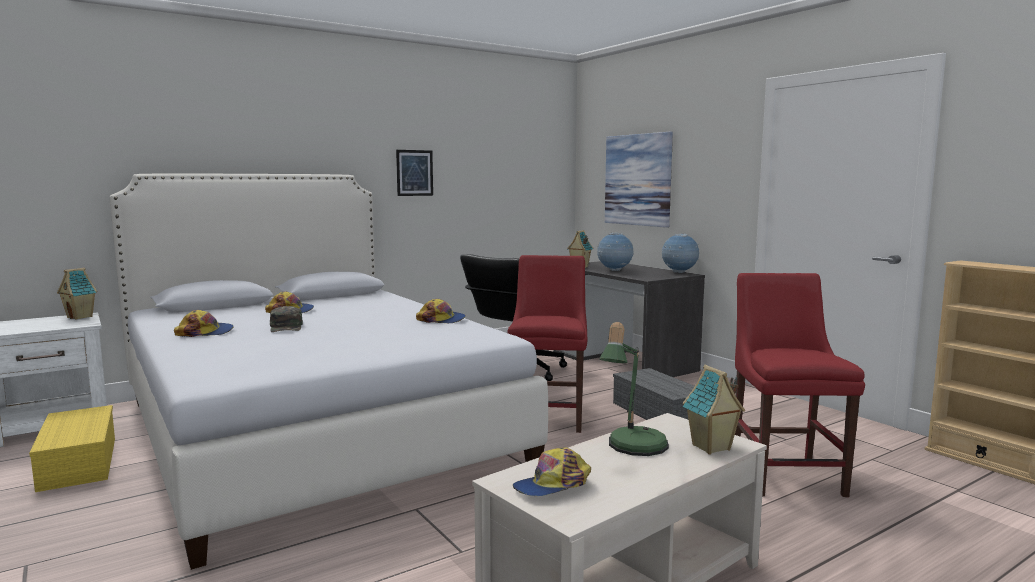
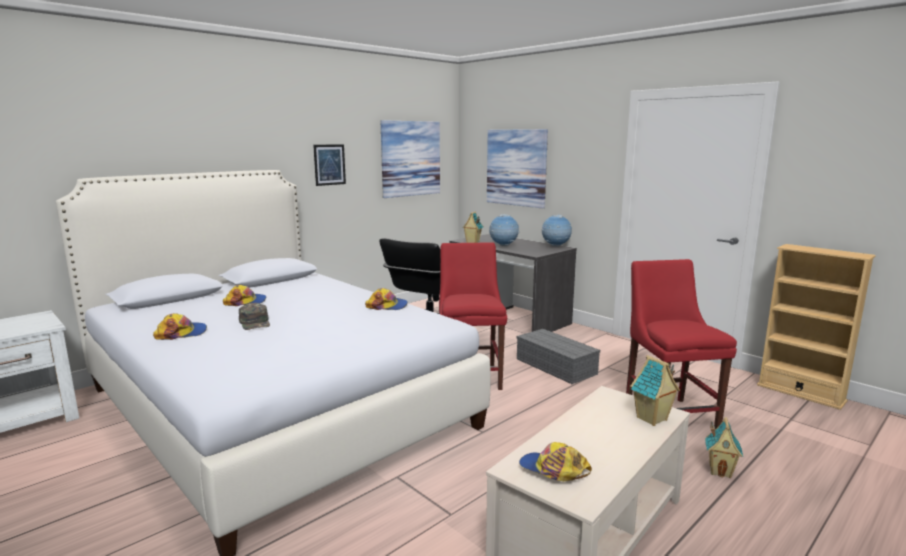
camera: 10 degrees left, 5 degrees up
(77, 462) = (63, 458): yellow storage box -> none
(80, 317) = (38, 317): toy house -> toy house (720, 471)
(514, 170) = (410, 158): none -> picture
(553, 486) = (553, 470): cap -> cap turned 75 degrees clockwise
(633, 448) = (594, 424): table lamp -> none

